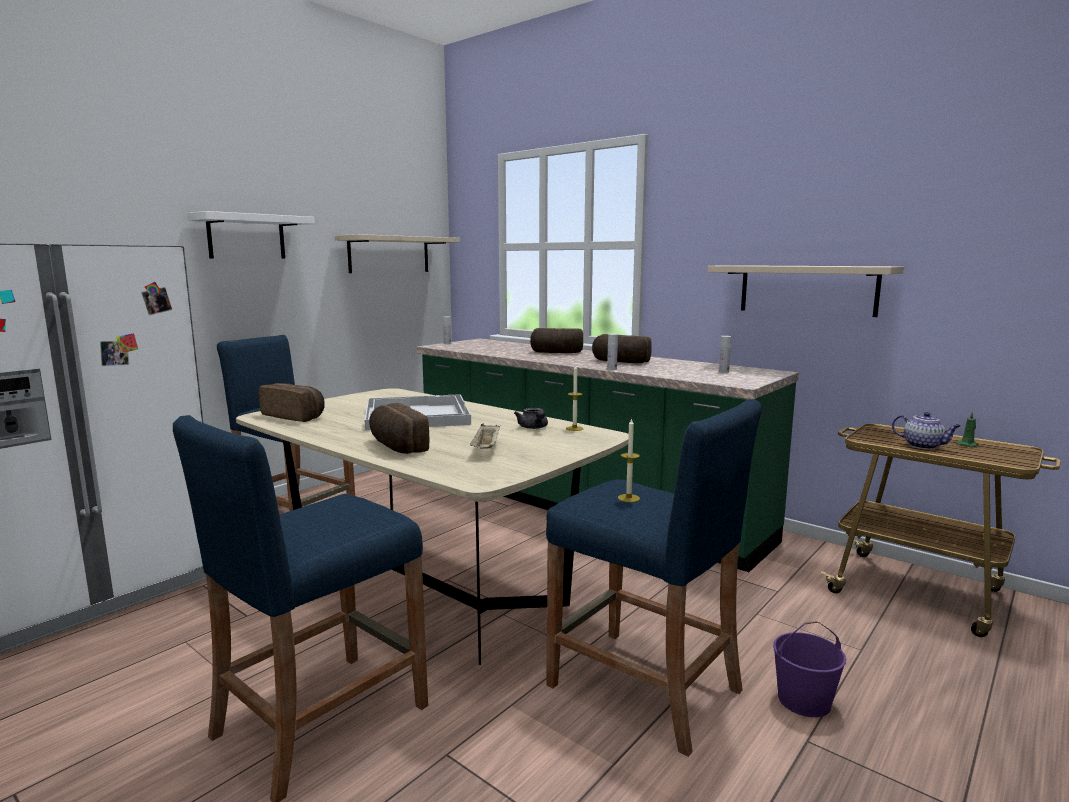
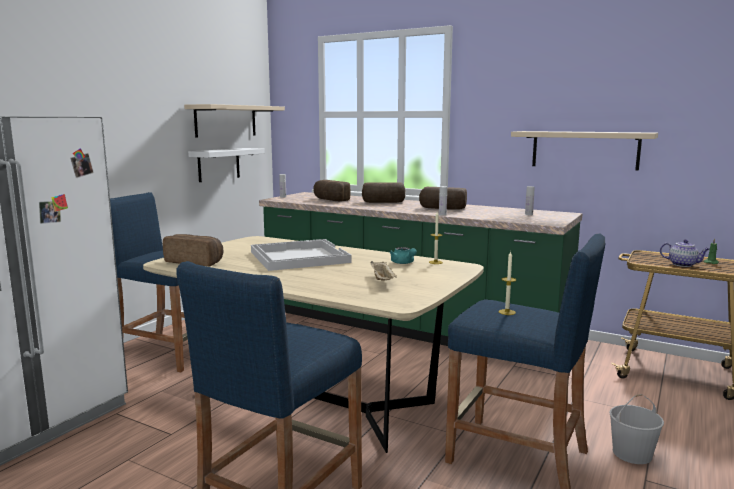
camera: 10 degrees left, 0 degrees up
(246, 237) = (115, 106): white shelf -> white shelf (219, 164)
(396, 446) = (308, 282): bread -> bread (330, 200)
(533, 428) = (403, 263): grey teapot -> turquoise teapot
(803, 700) = (632, 454): purple bucket -> white bucket

